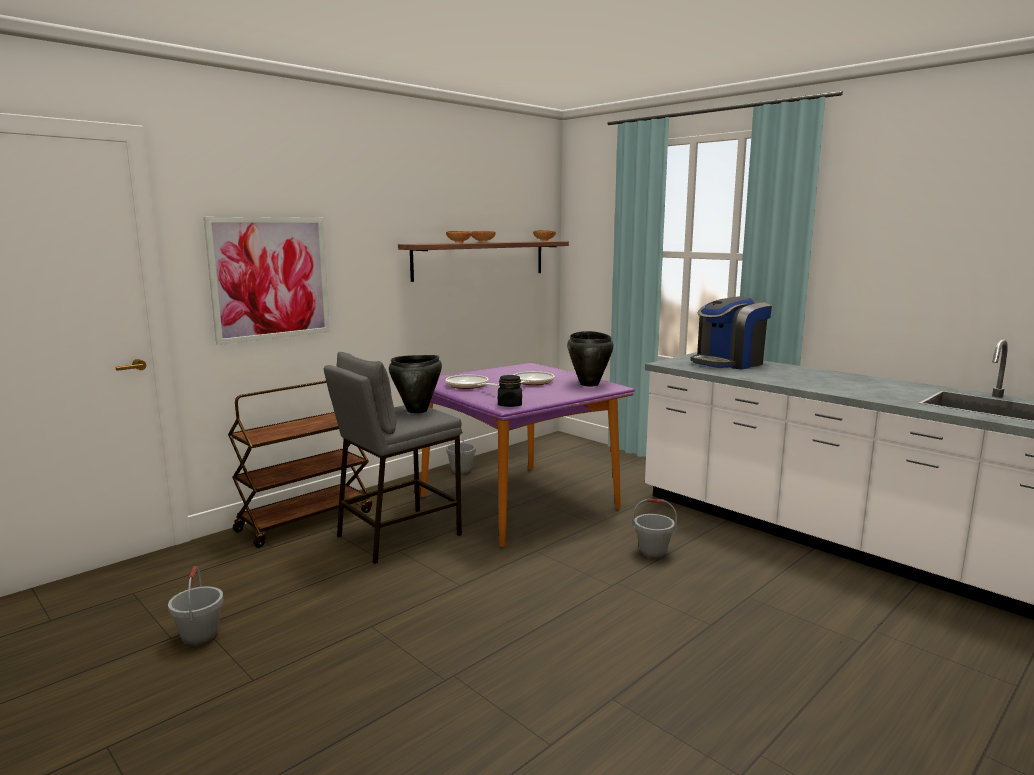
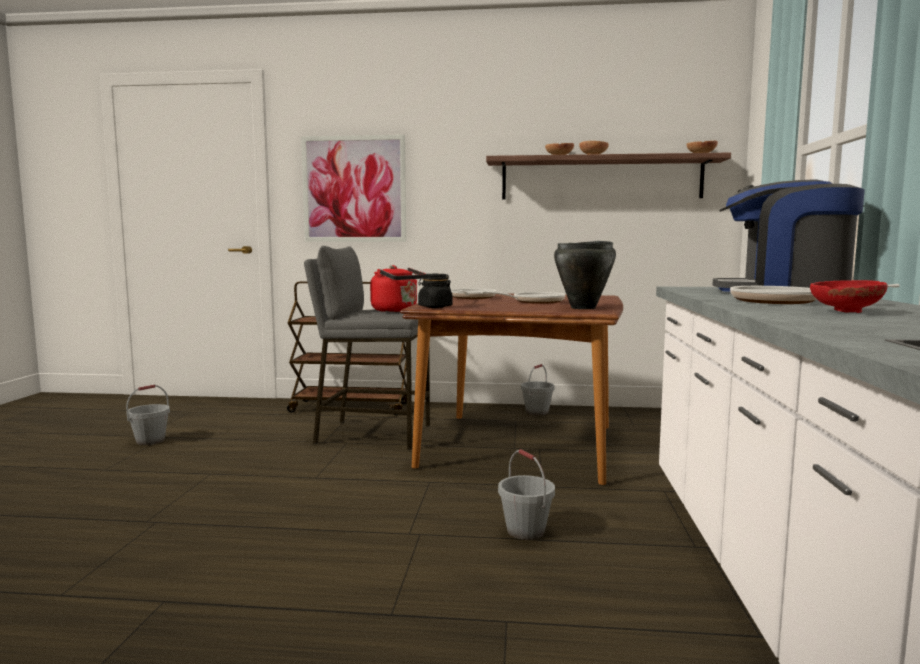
camera: 50 degrees right, 5 degrees down
(417, 411) = (397, 310): black cooking pot -> red kettle
(519, 503) = (519, 447): purple dining table -> brown dining table
(773, 374) = (783, 302): none -> frying pan
(826, 381) = (844, 311): none -> red bowl

